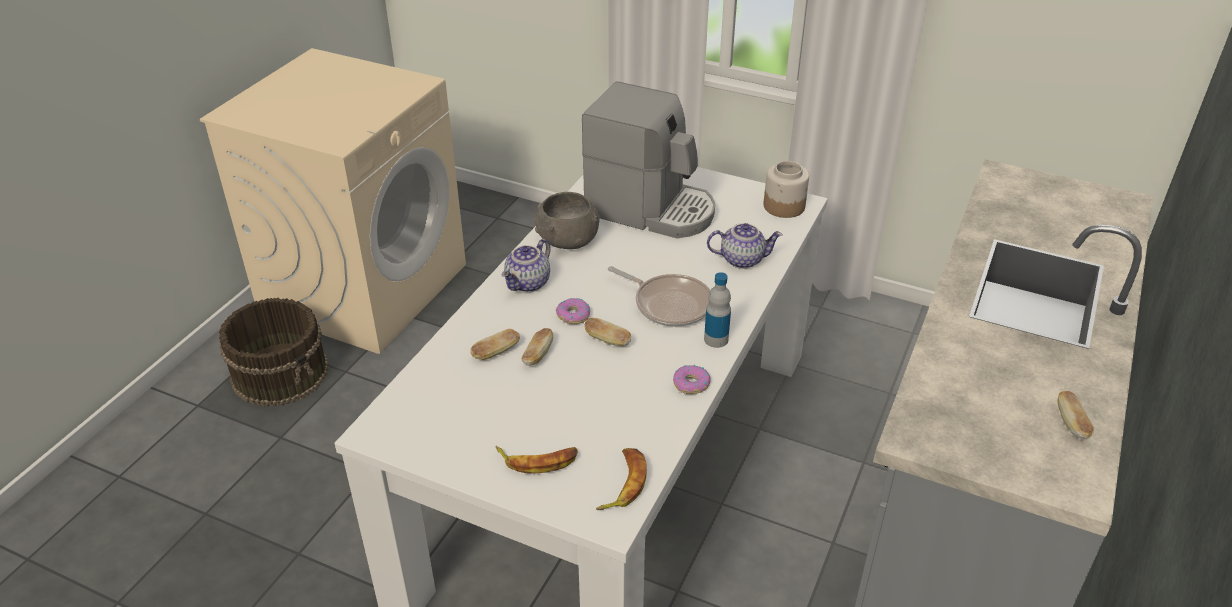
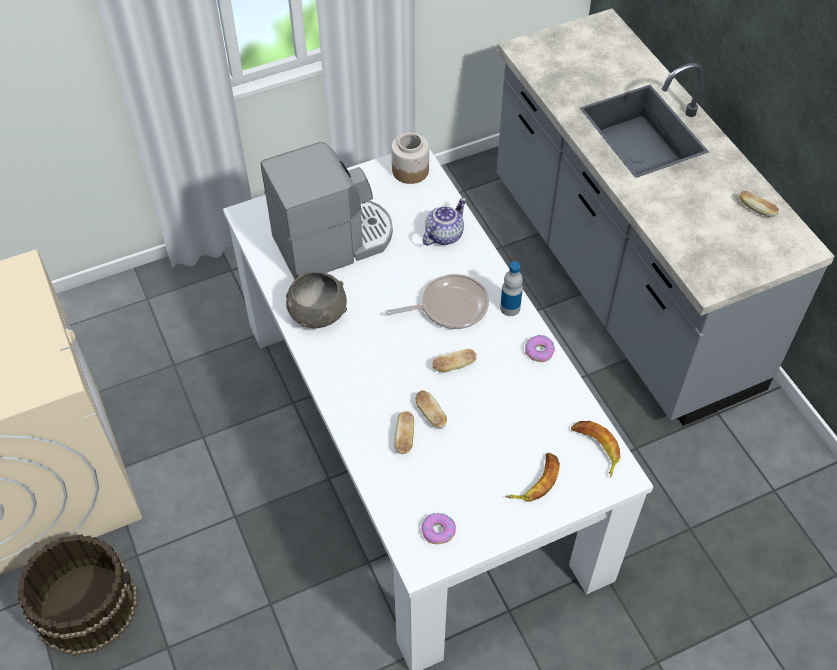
camera: 50 degrees left, 15 degrees up
(528, 284) = (345, 370): teapot -> none
(573, 315) = (408, 367): donut -> donut (438, 531)

